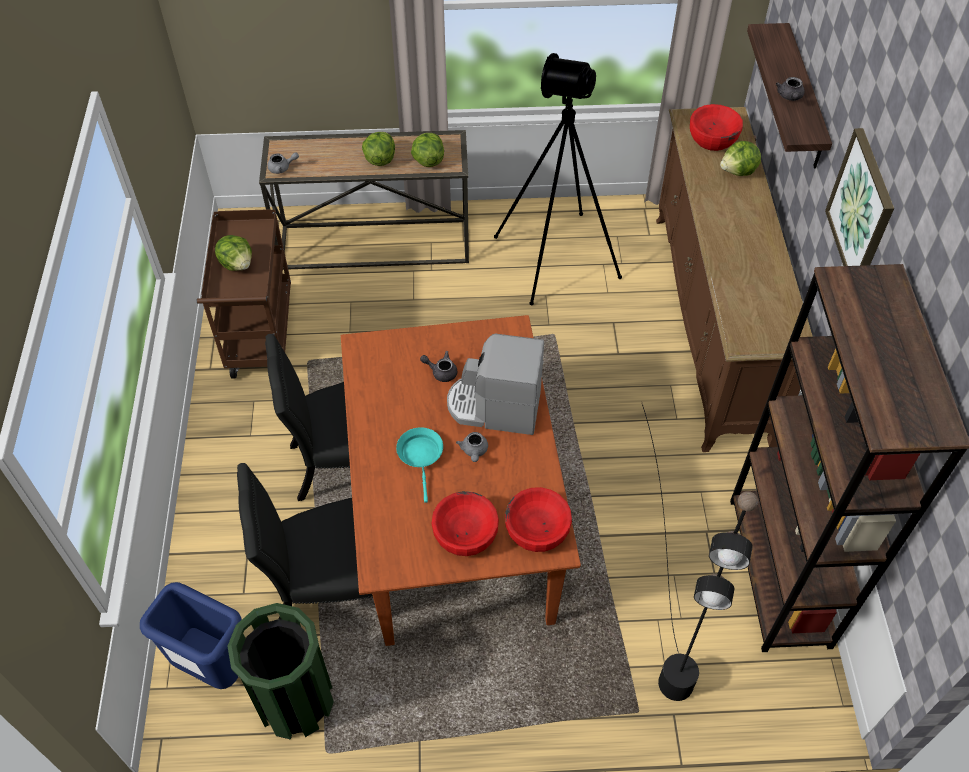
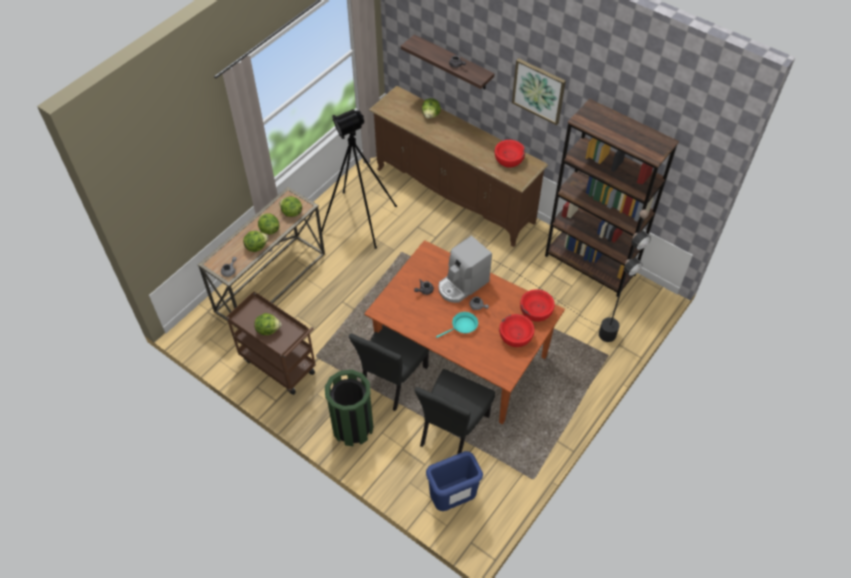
camera: 50 degrees left, 0 degrees up
(295, 701) = (499, 476): green trash can -> green trash can (353, 427)
(342, 165) = (256, 246): none -> lettuce
(421, 456) = (462, 326): turquoise frying pan -> turquoise frying pan turned 120 degrees clockwise
(713, 138) = (403, 108): red bowl -> red bowl (509, 159)

